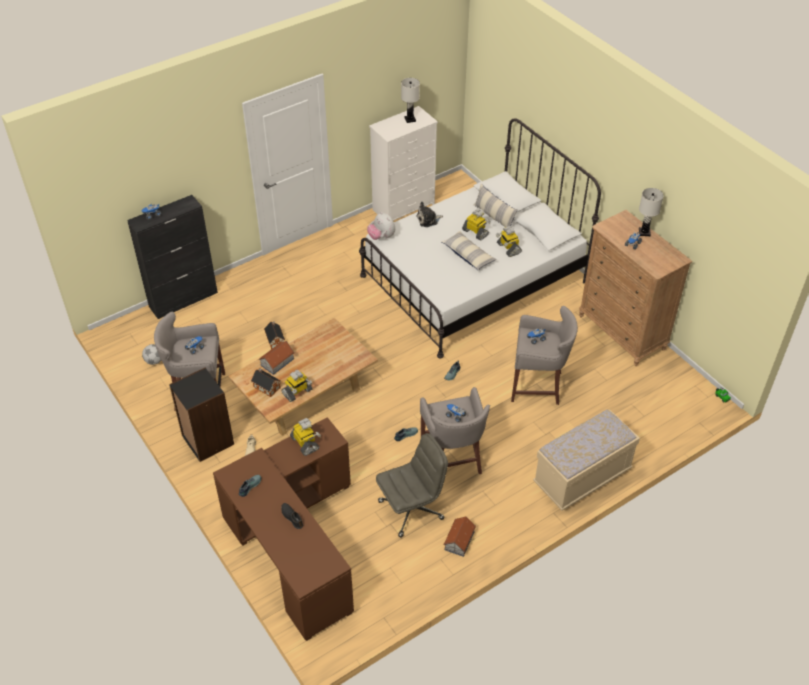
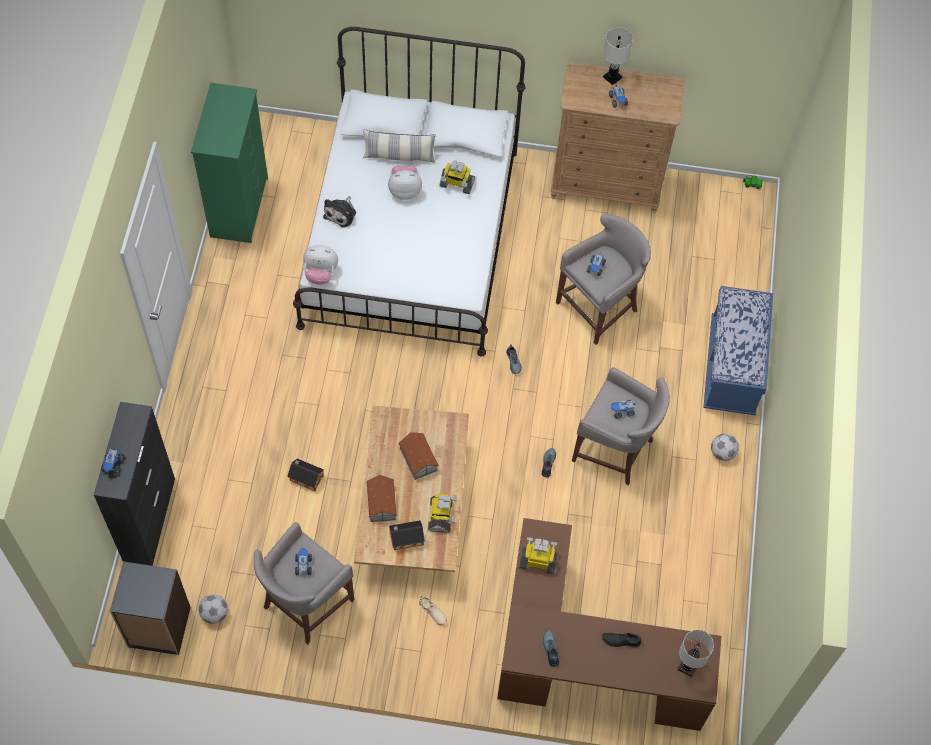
camera: 50 degrees left, 15 degrees up
(207, 440) = (380, 642): black bookcase -> black bookcase (158, 627)
(404, 207) = (240, 206): white dresser -> green dresser
(410, 119) = (225, 109): white table lamp -> white table lamp (688, 666)
(411, 509) = (637, 530): grey office chair -> none
(459, 540) = (706, 520): toy house -> toy house (418, 458)
(468, 255) = (429, 224): pillow -> none
(476, 232) = (405, 190): toy robot -> plush toy
(516, 515) = (722, 453): none -> football
(582, 477) = (732, 367): beige bench -> blue bench

